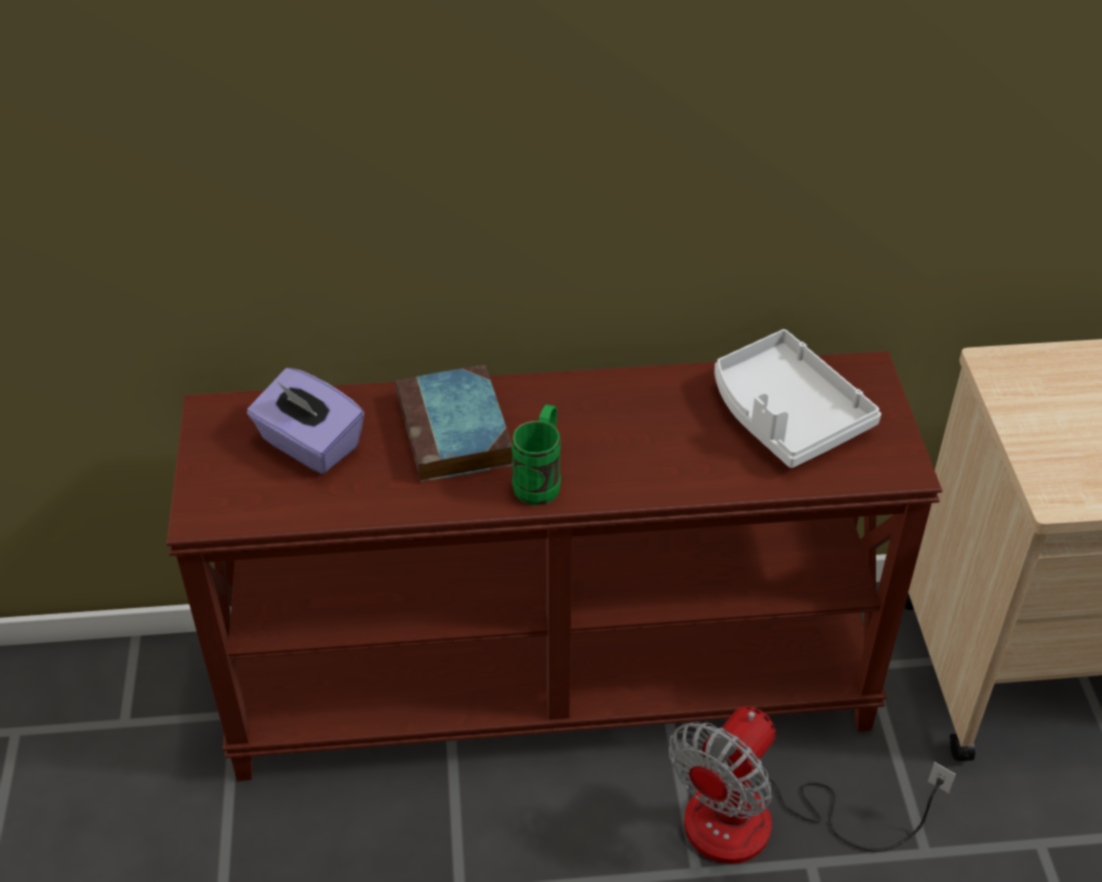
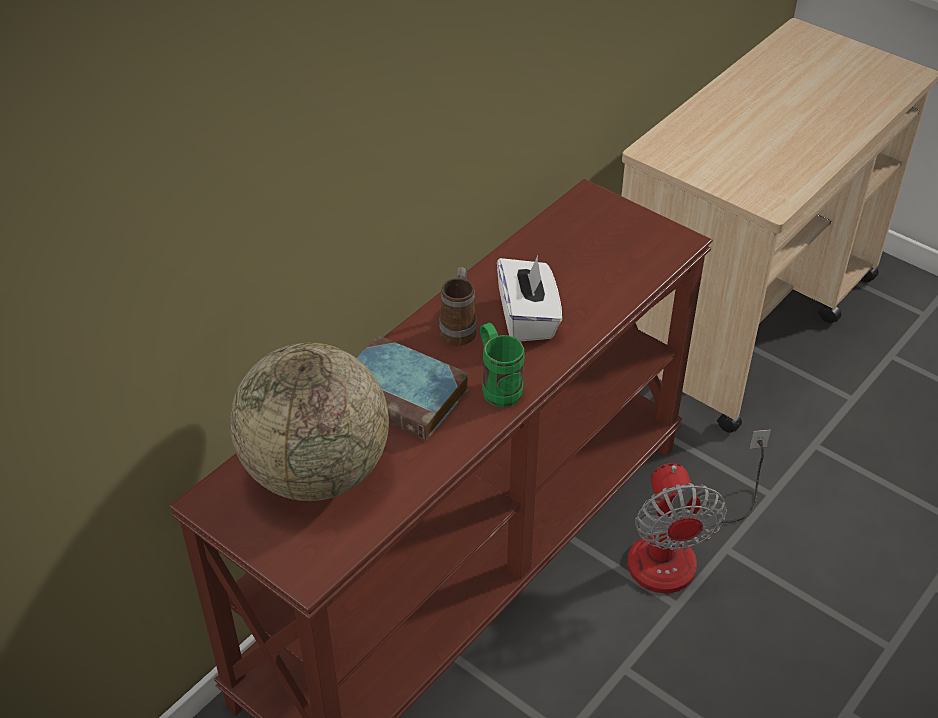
camera: 45 degrees left, 0 degrees up
(309, 445) = (316, 472): purple tissue box -> globe
(577, 409) = (459, 328): none -> mug
(649, 441) = (528, 318): none -> white tissue box
(785, 415) = (581, 251): white tray -> none

